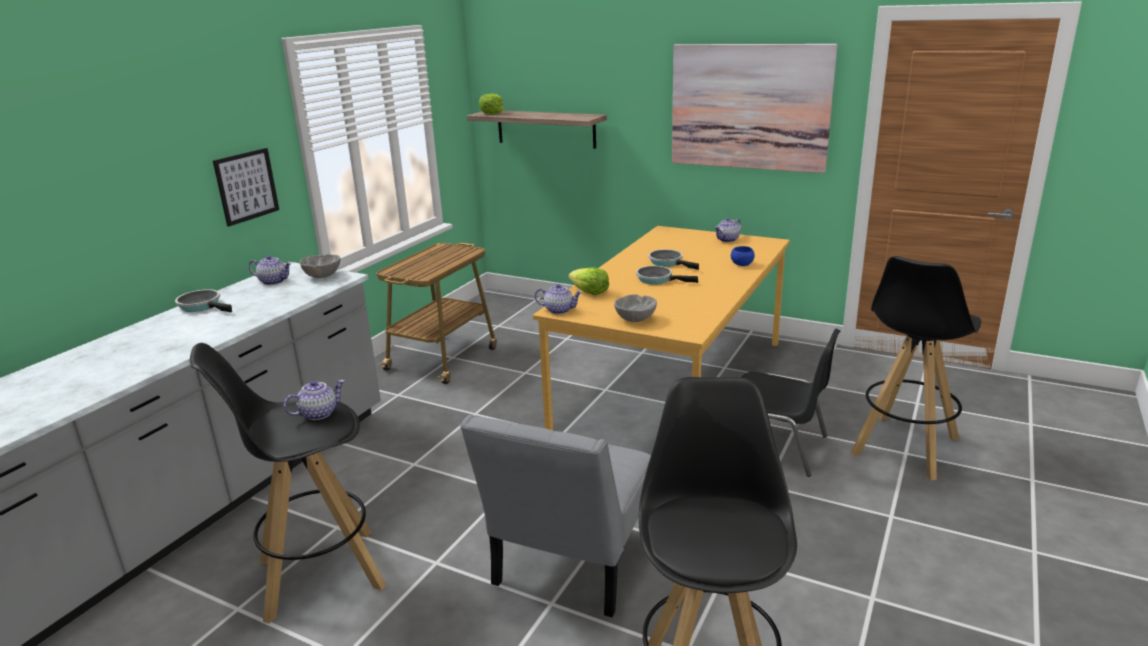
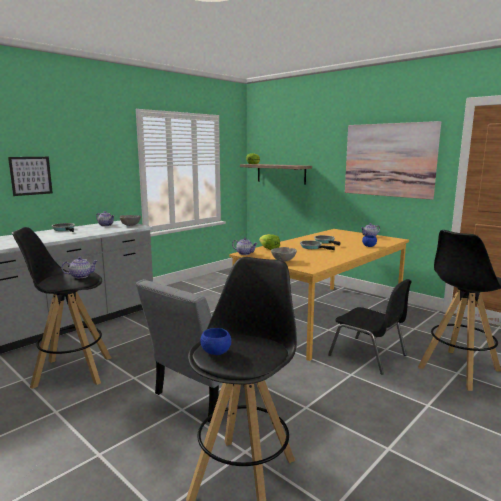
camera: 15 degrees right, 10 degrees down
(246, 186) = (104, 177): picture -> picture (31, 175)
(443, 358) = (202, 289): cart -> none
(688, 543) = (216, 352): none -> blue bowl

